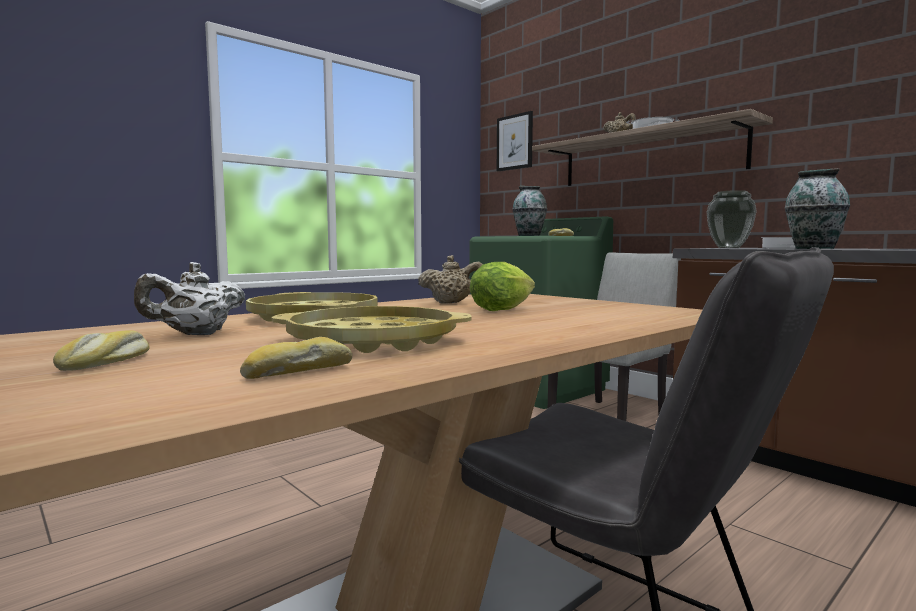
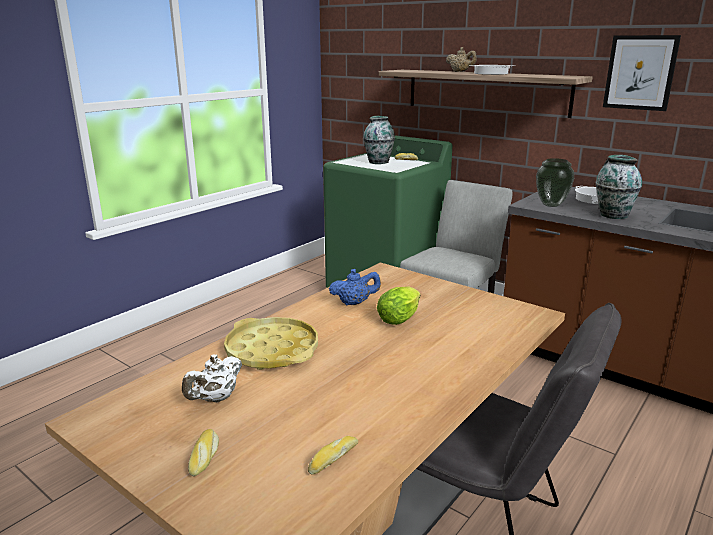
camera: 10 degrees left, 15 degrees up
(373, 341) = (344, 400): yellow tray -> none
(452, 303) = (354, 303): beige teapot -> blue teapot
(514, 142) = (357, 52): picture -> picture (640, 72)

